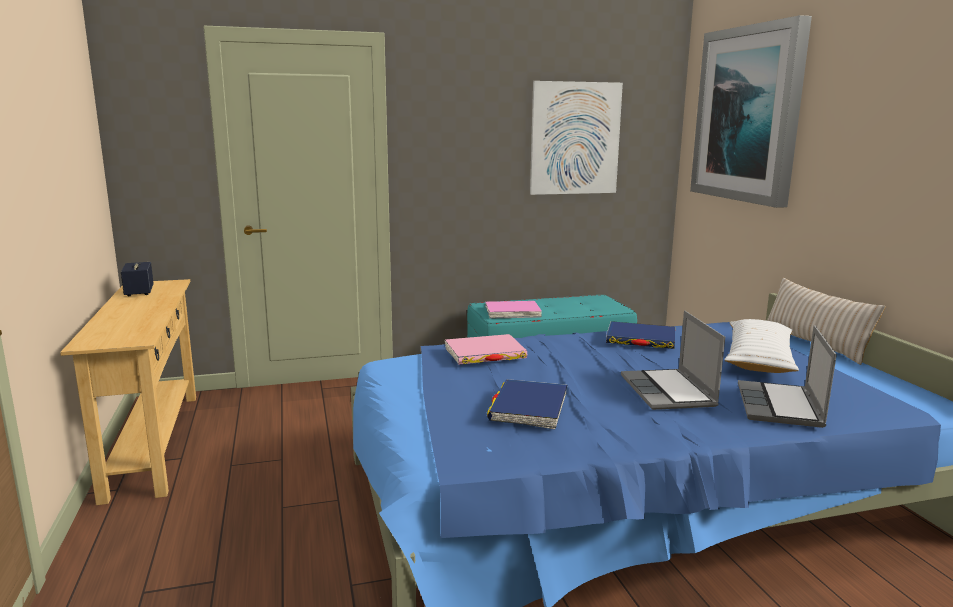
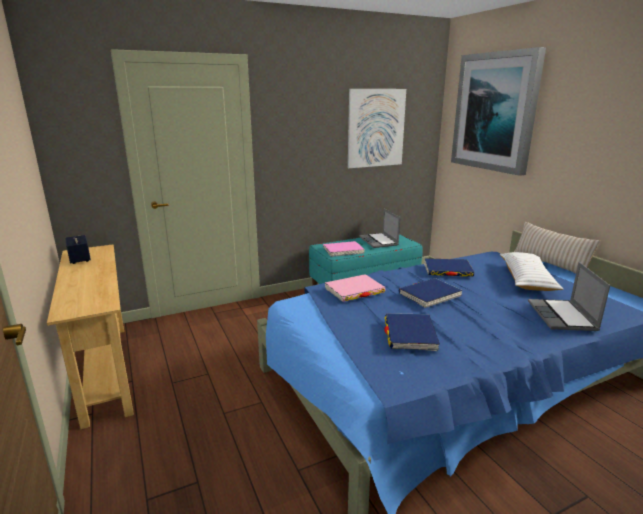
camera: 10 degrees left, 5 degrees up
(591, 366) = (429, 295): none -> blue book
(669, 392) = (491, 312): laptop -> laptop (379, 241)

